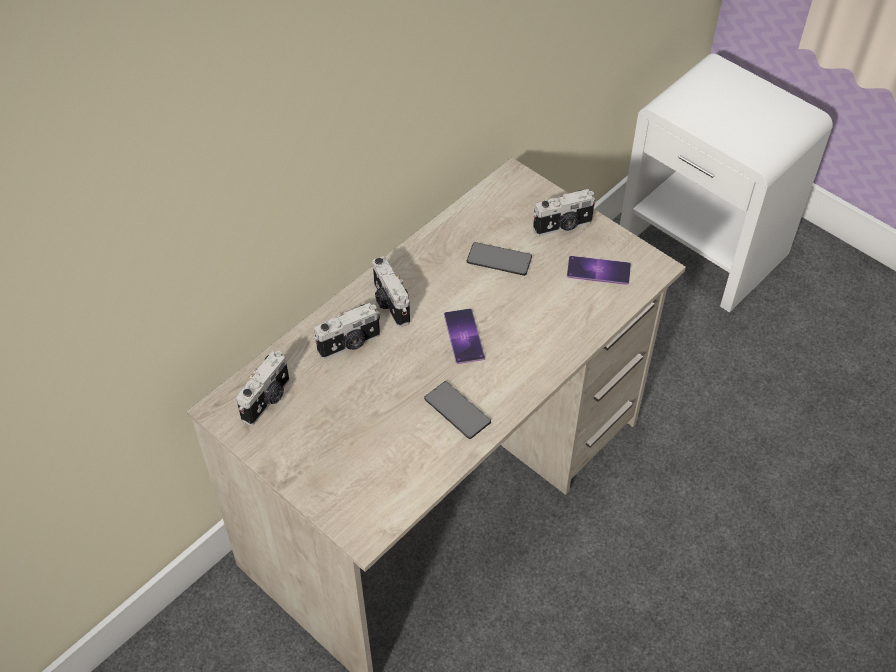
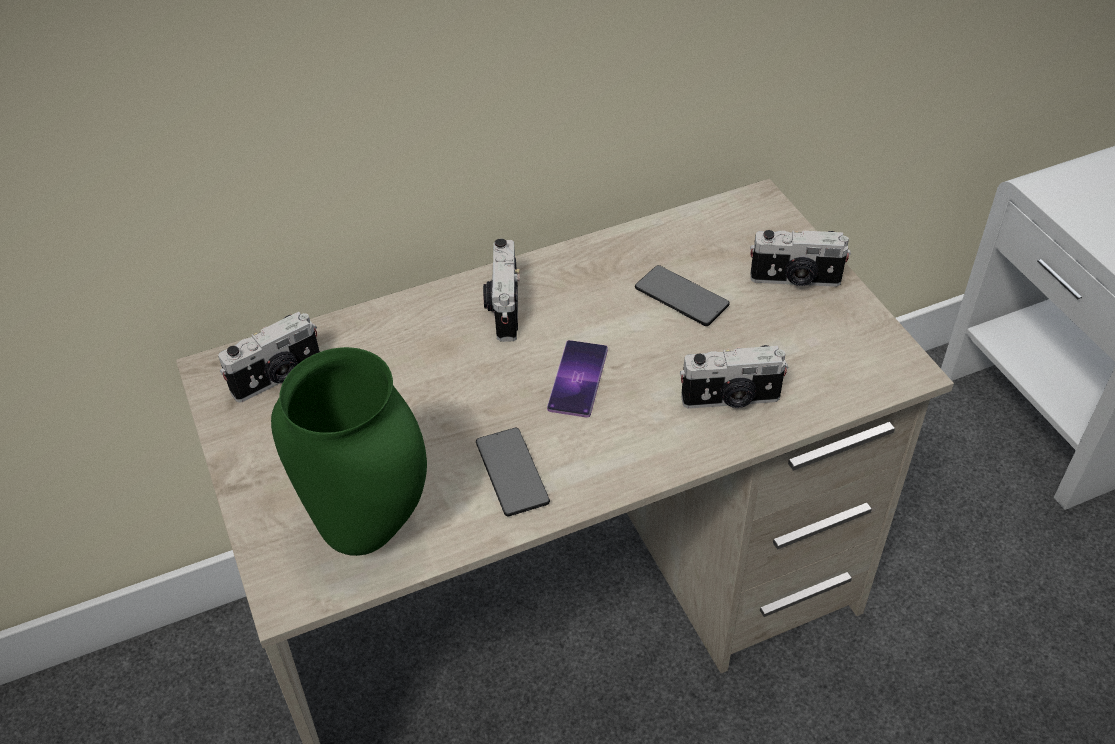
camera: 25 degrees right, 5 degrees down
(350, 344) = (422, 342): camera -> camera (731, 400)
(391, 475) = (372, 528): none -> green vase
(598, 270) = (816, 350): phone -> none

